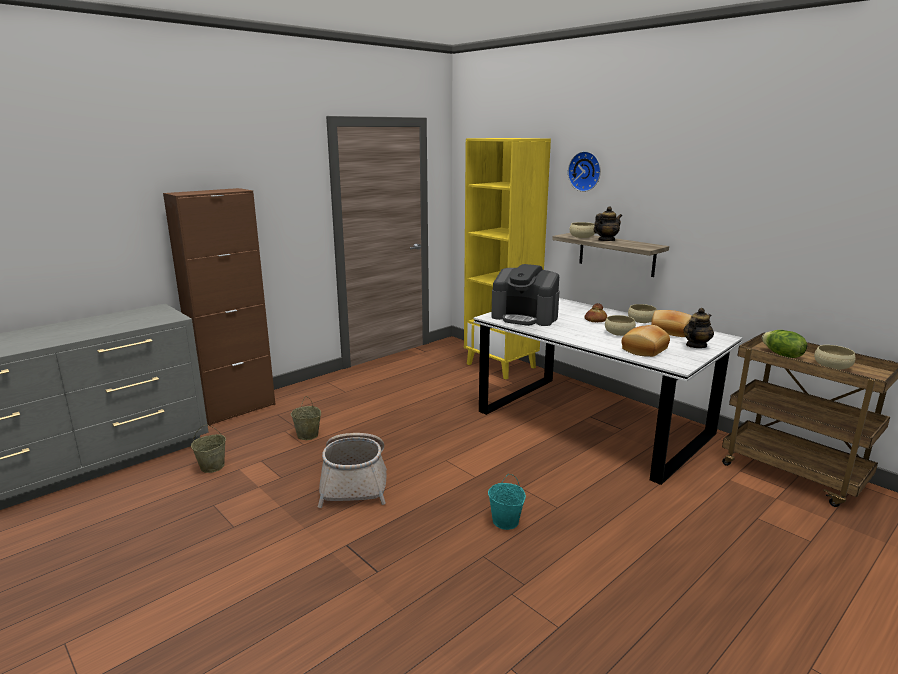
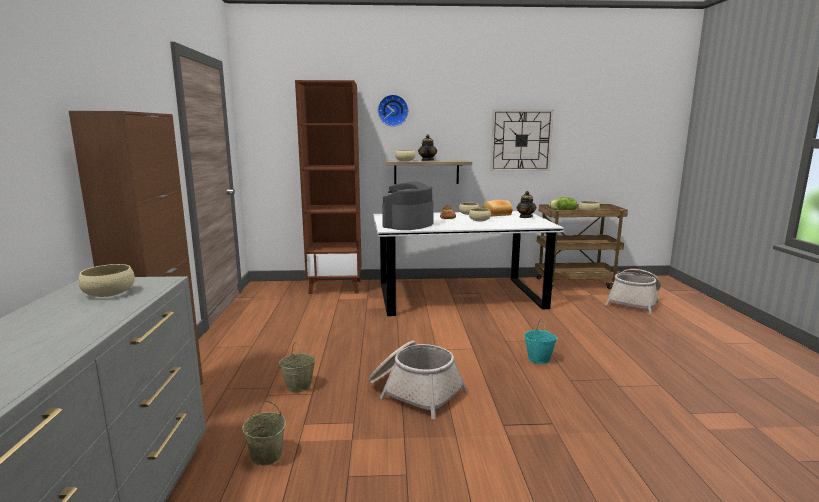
camera: 50 degrees left, 5 degrees down
(141, 317) = (109, 292): none -> beige bowl
(501, 366) = (336, 287): yellow bookcase -> brown bookcase
(525, 317) = (408, 225): coffee machine -> coffee machine turned 150 degrees clockwise
(645, 350) = (515, 223): bread -> none
(751, 227) = (521, 140): none -> wall clock
(823, 540) = (634, 302): none -> basket

